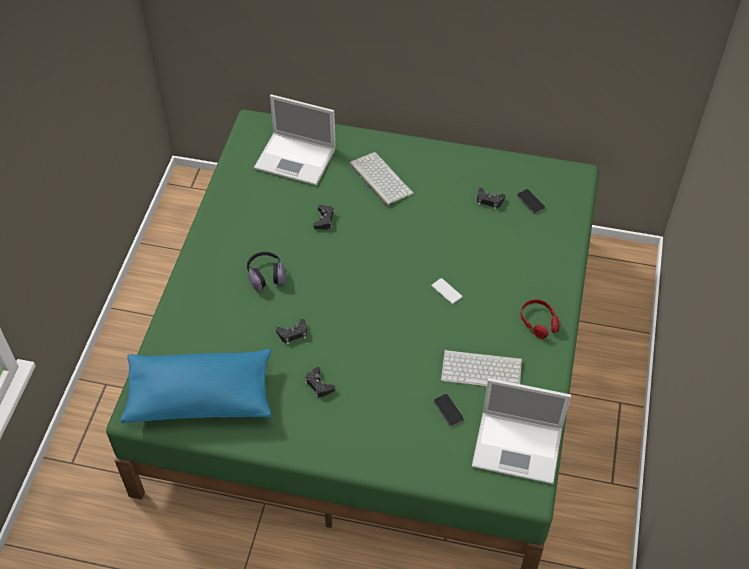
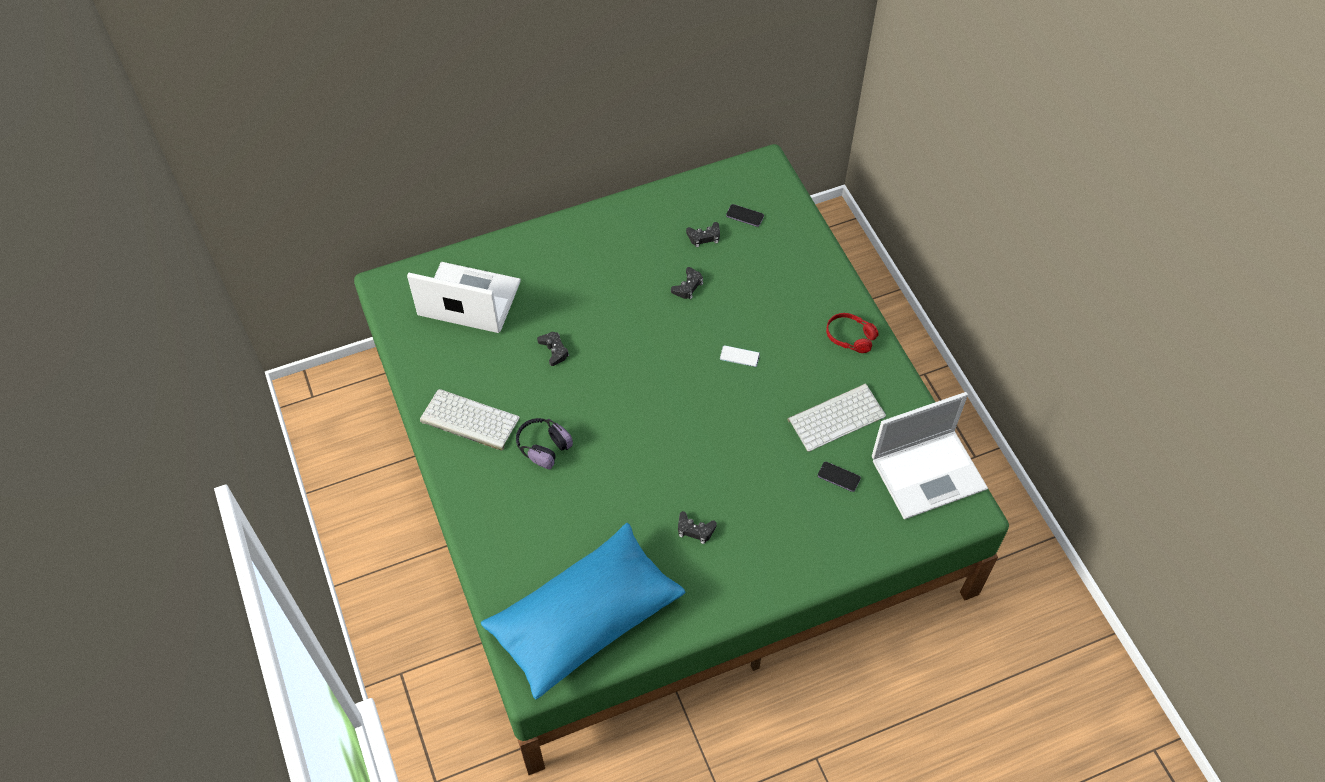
camera: 35 degrees left, 5 degrees up
(293, 334) = (624, 492): black game controller -> black game controller (688, 286)
(296, 159) = (467, 299): laptop -> laptop turned 150 degrees counterclockwise
(379, 179) = (574, 274): keyboard -> keyboard (468, 420)

